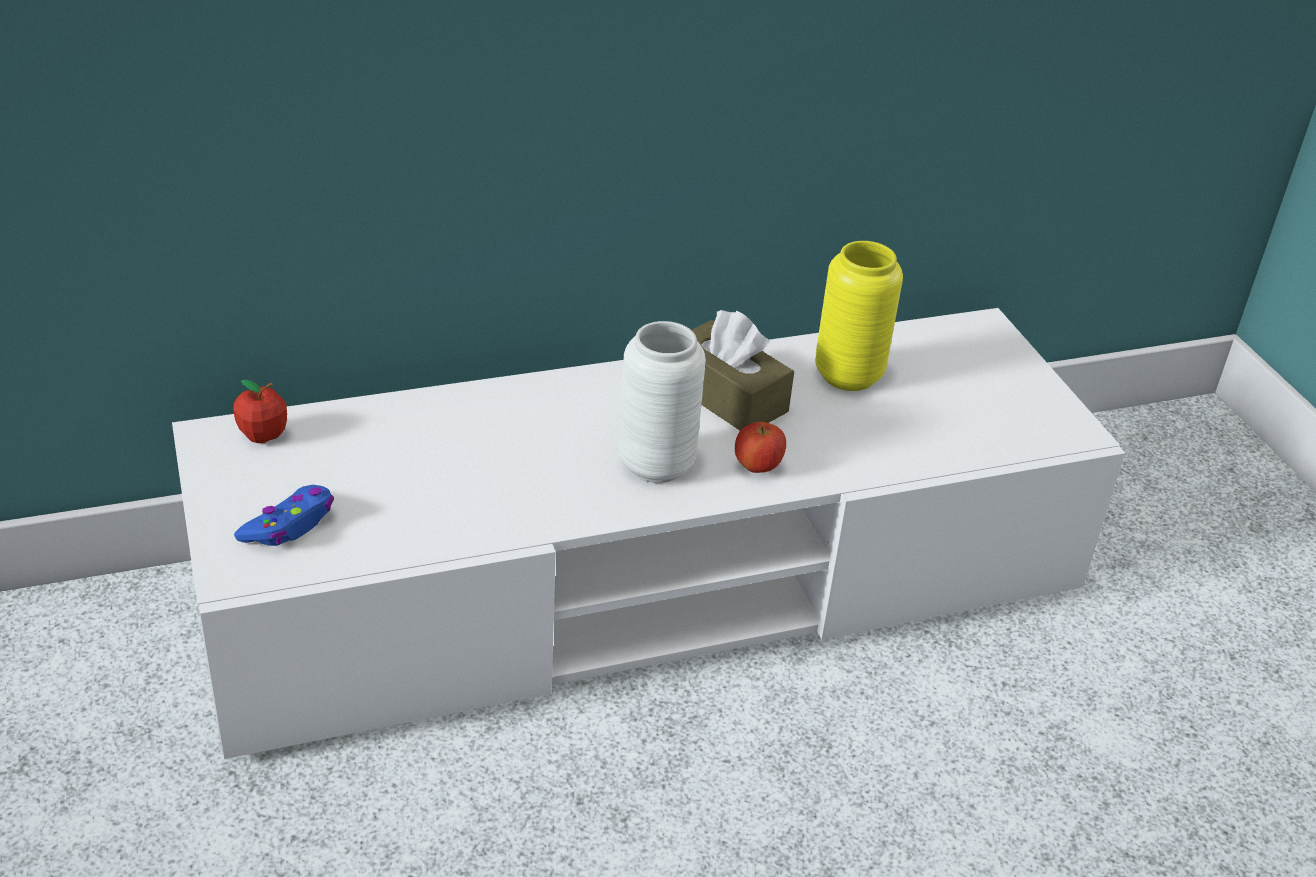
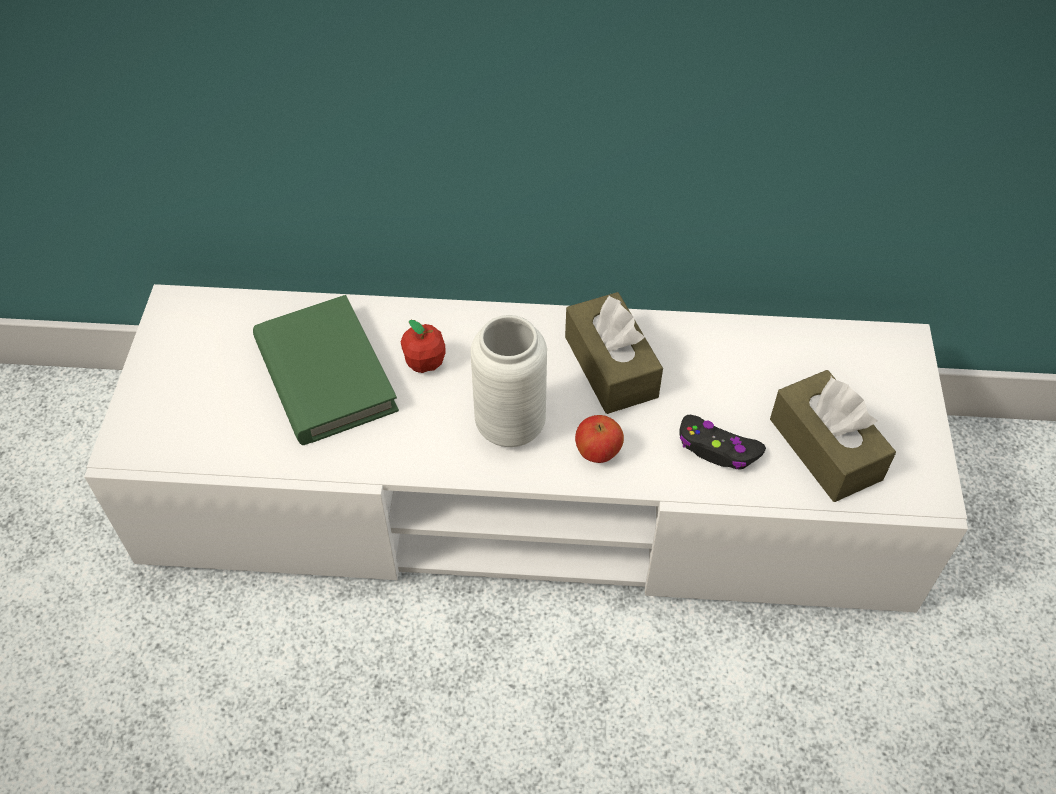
camera: 25 degrees right, 15 degrees up
(263, 435) = (213, 314): apple -> apple (425, 363)
(290, 525) = (188, 410): blue game controller -> none
(429, 463) = (325, 375): none -> green book
(848, 375) = (736, 370): yellow vase -> none
(870, 440) = (717, 449): none -> black game controller
(967, 419) = (825, 449): none -> brown tissue box

